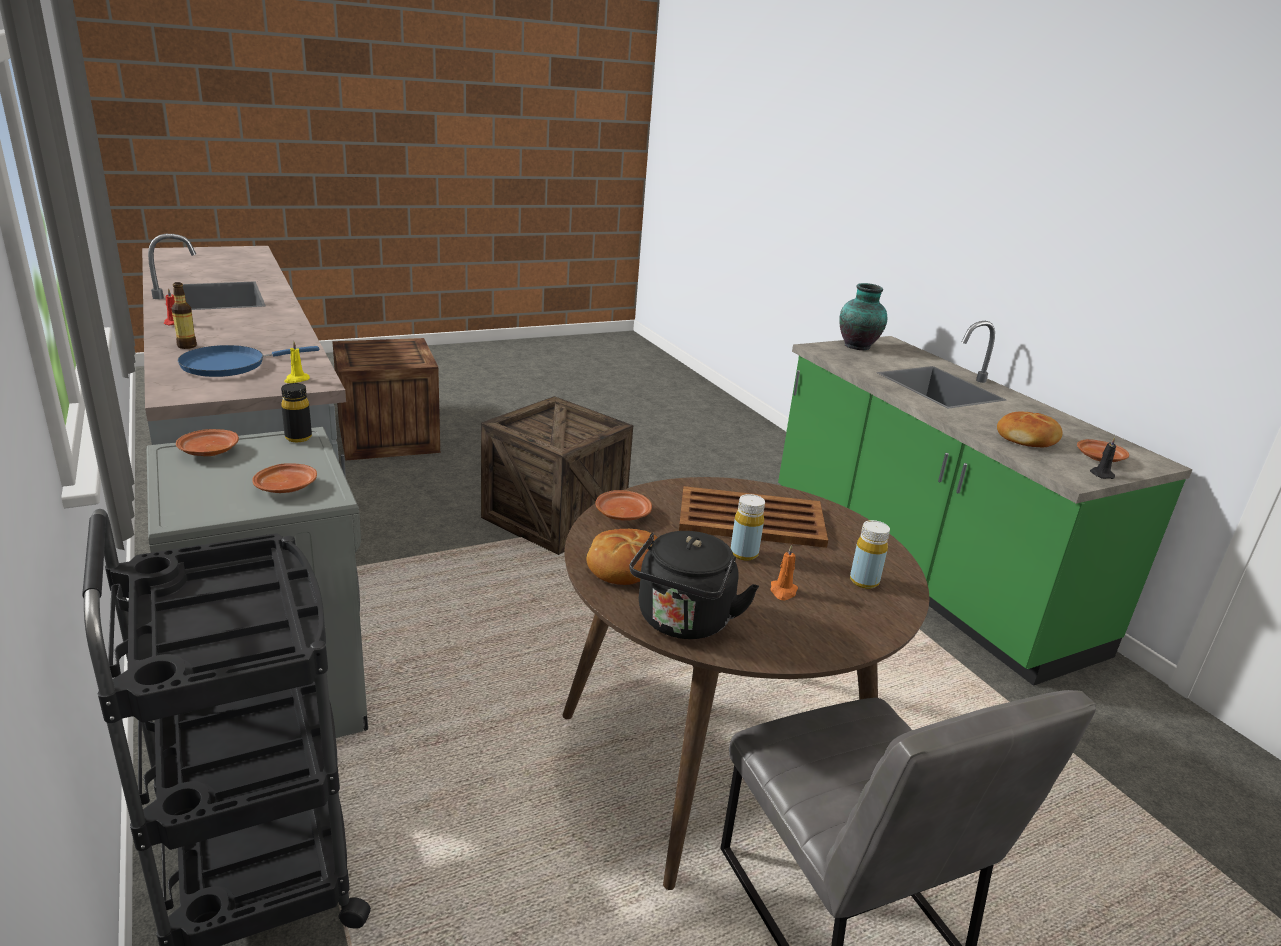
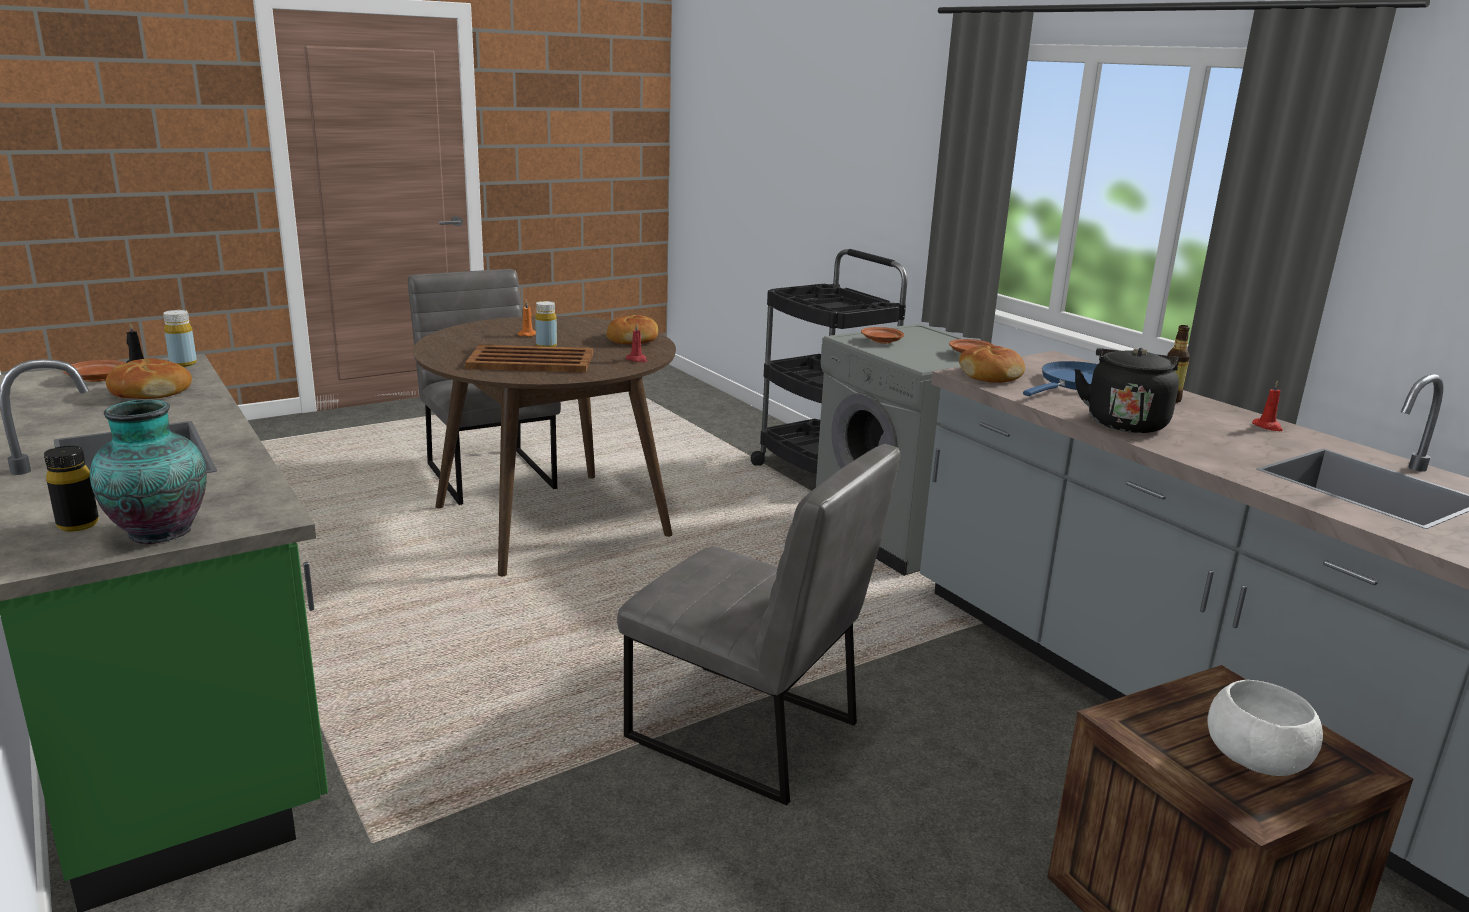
camera: 175 degrees right, 5 degrees down
(296, 380) = (990, 375): yellow candle -> bread
(298, 438) = (925, 364): black bottle -> black bottle (78, 524)
(385, 350) = (1257, 758): none -> white bowl
(554, 518) = (747, 733): crate -> grey chair
(622, 514) = (637, 360): brown plate -> red candle
(683, 623) = (596, 325): black kettle -> black kettle (1125, 422)
(864, 581) = (466, 339): yellow bottle -> yellow bottle (183, 364)

